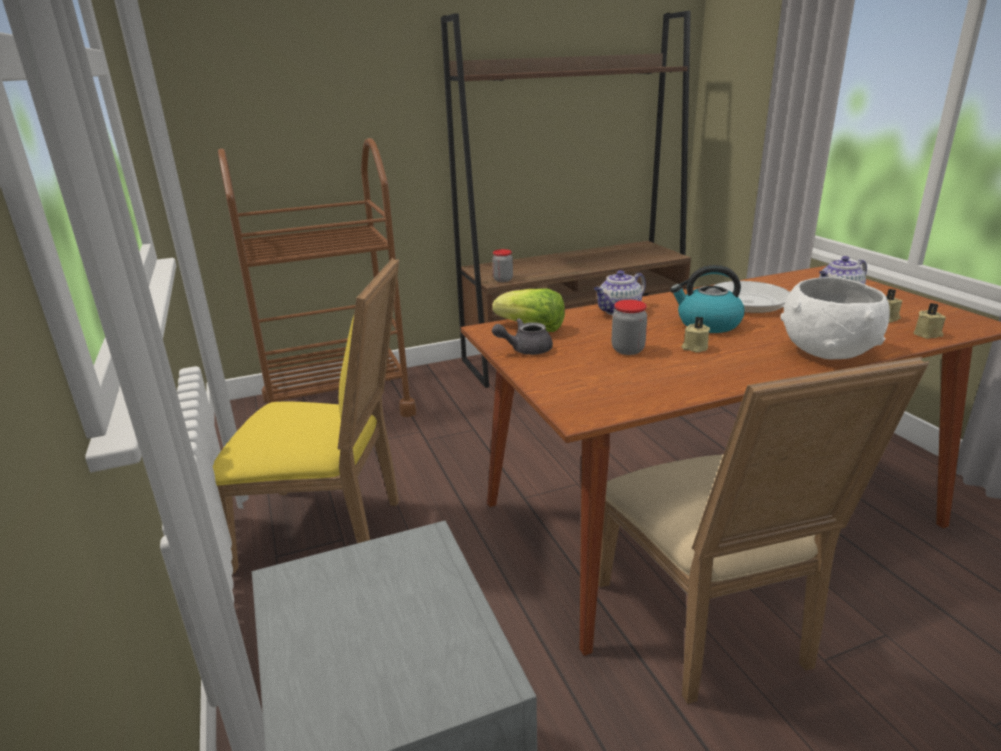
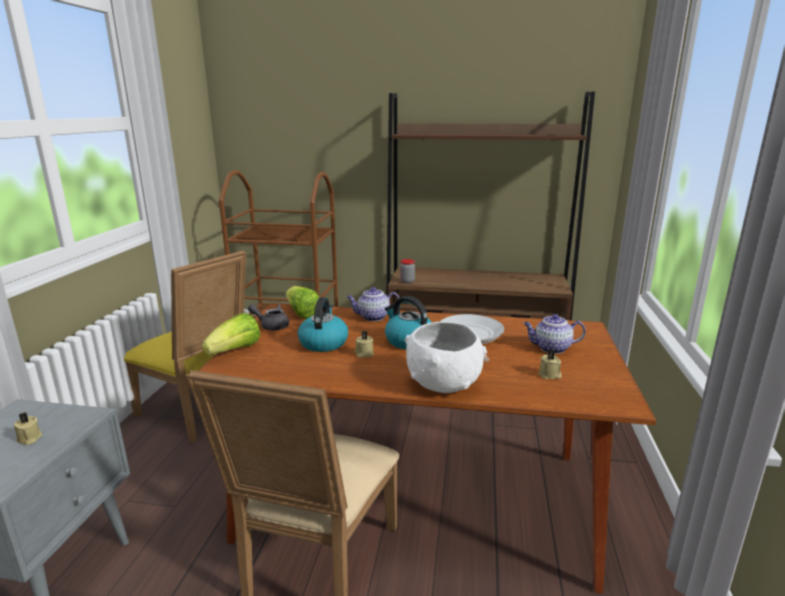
camera: 30 degrees right, 5 degrees down
(547, 387) = (235, 350): none -> lettuce
(628, 350) = (323, 343): jar -> kettle
(928, 334) = (552, 397): beige candle -> beige candle (29, 439)

